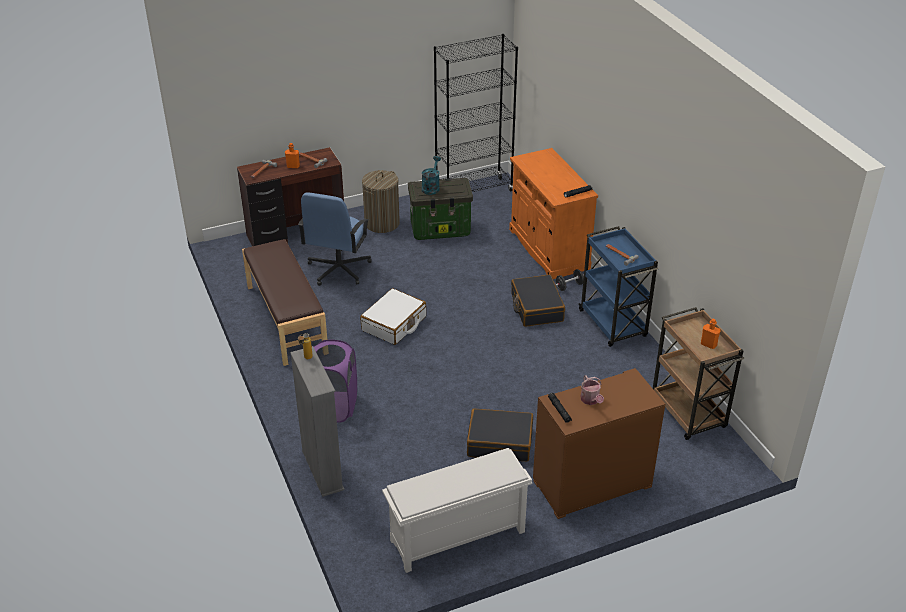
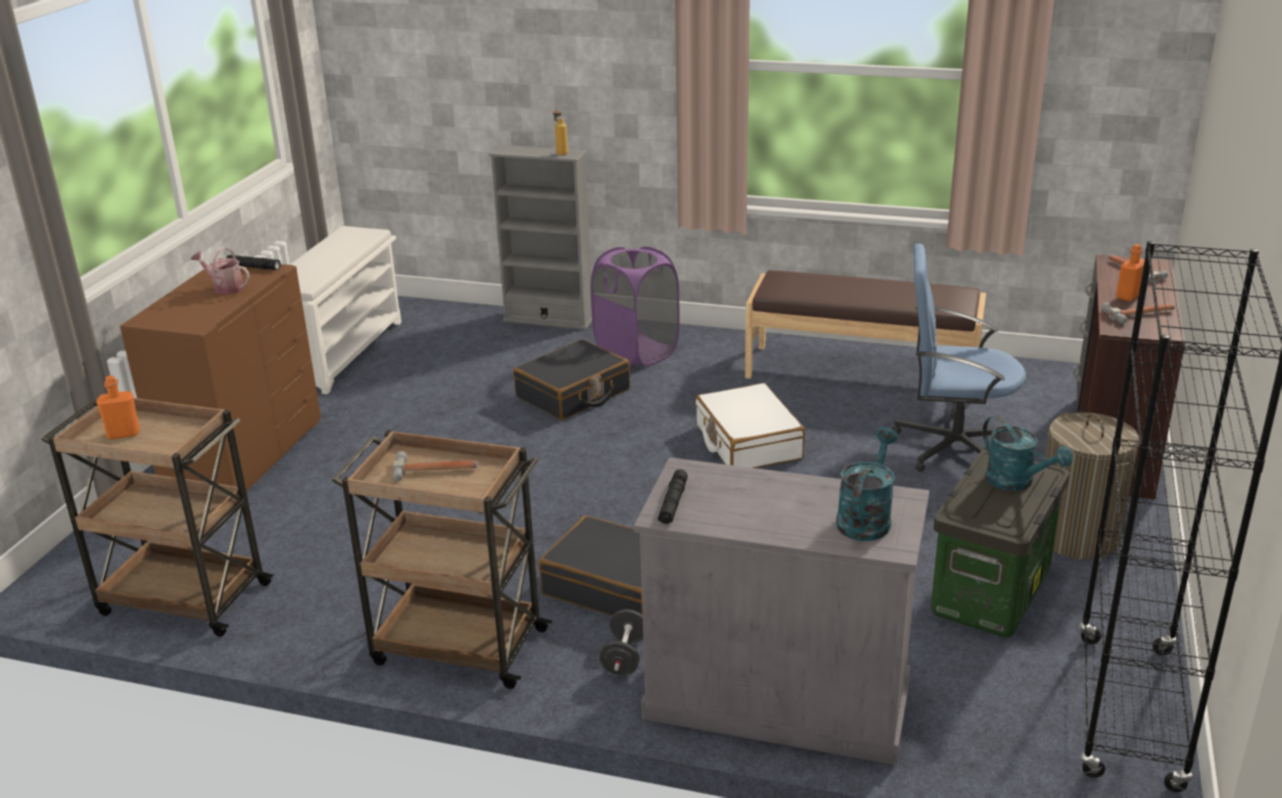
camera: 130 degrees right, 10 degrees down
(338, 269) = (953, 446): blue office chair -> blue office chair turned 45 degrees counterclockwise
(500, 442) = (408, 426): black suitcase -> black suitcase (573, 394)
(540, 161) = (866, 518): none -> turquoise watering can
(548, 249) = (777, 700): orange cabinet -> grey cabinet
(613, 324) = (456, 646): blue cart -> brown cart

